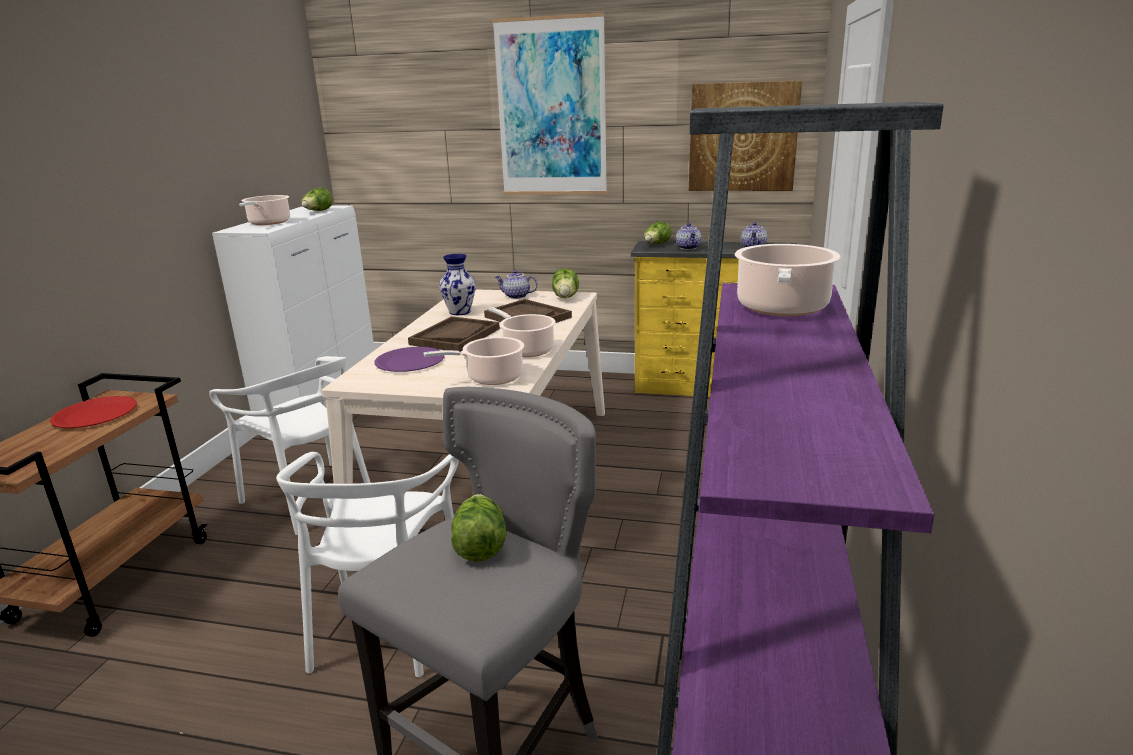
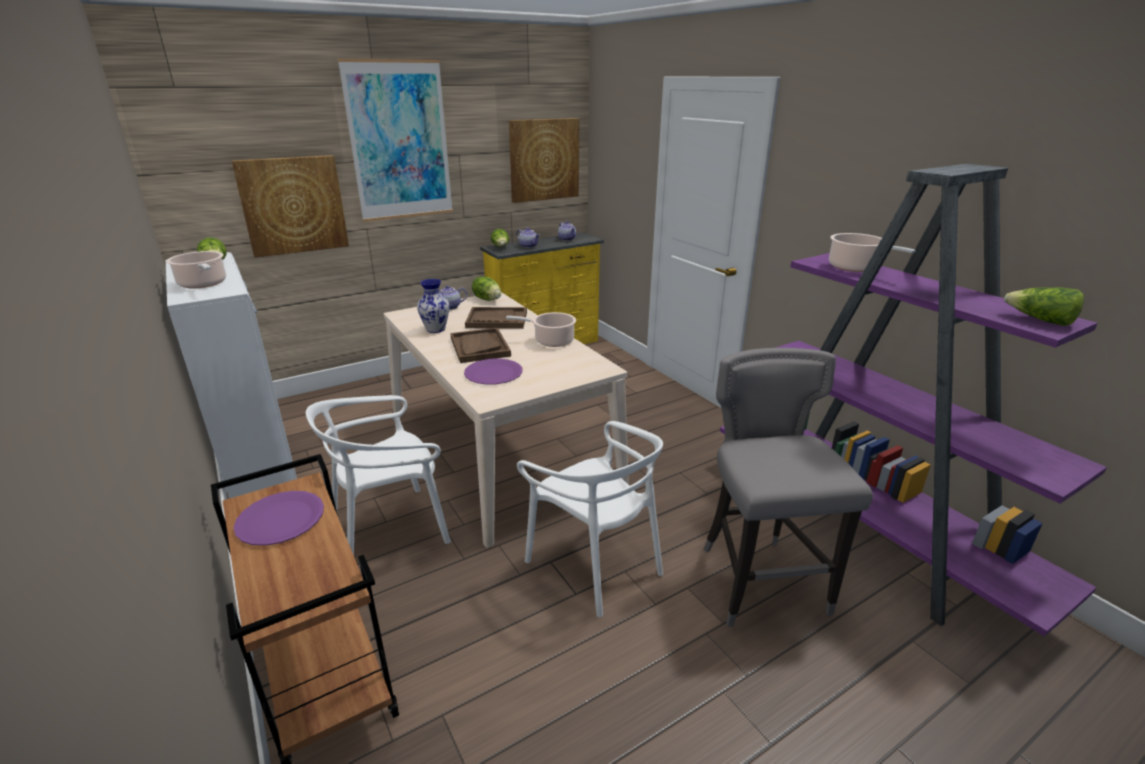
camera: 45 degrees left, 5 degrees up
(95, 414) = (280, 520): red plate -> purple plate
(310, 498) = (390, 529): white chair -> white chair turned 150 degrees clockwise
(440, 170) = (293, 205): none -> picture
(479, 544) = (773, 446): lettuce -> lettuce (1040, 320)
(491, 378) = (575, 365): cooking pot -> none

